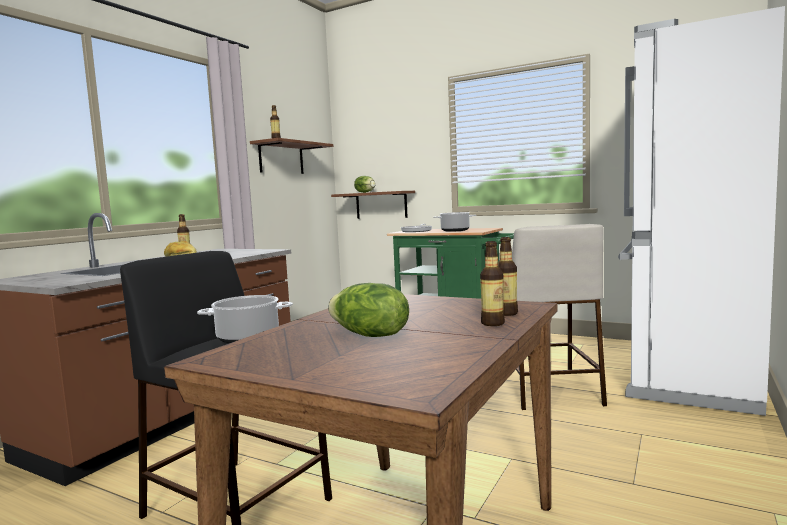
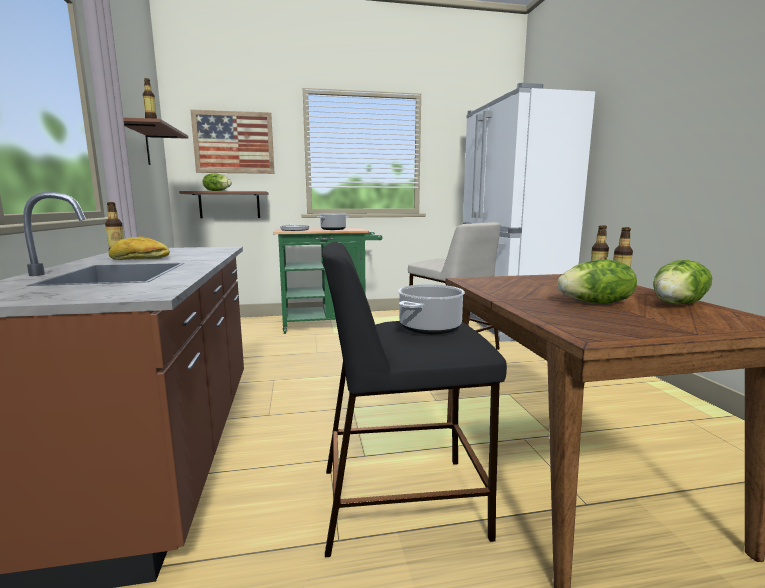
camera: 40 degrees left, 5 degrees up
(385, 143) = (234, 142): none -> picture
(446, 352) = (678, 304): none -> lettuce

